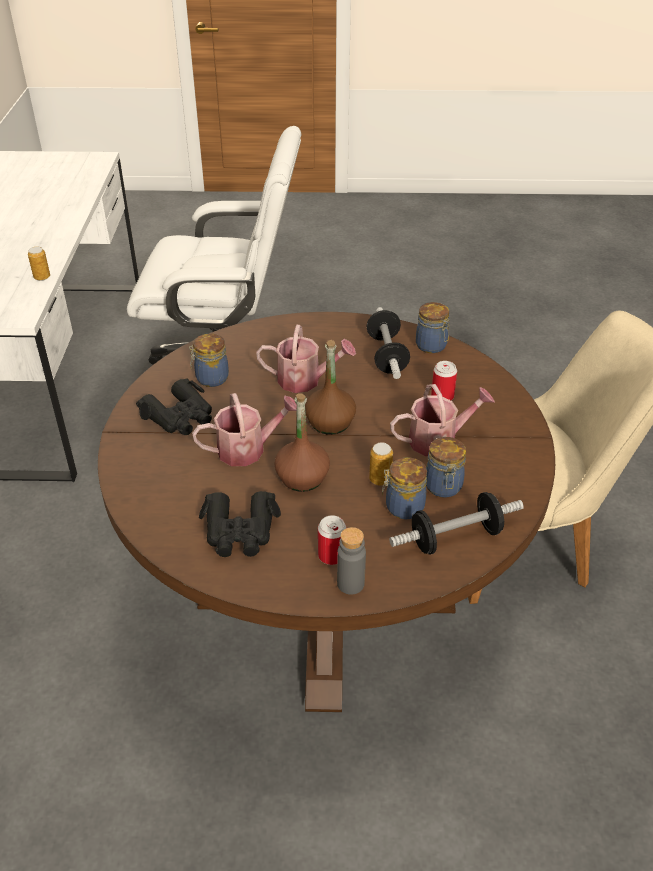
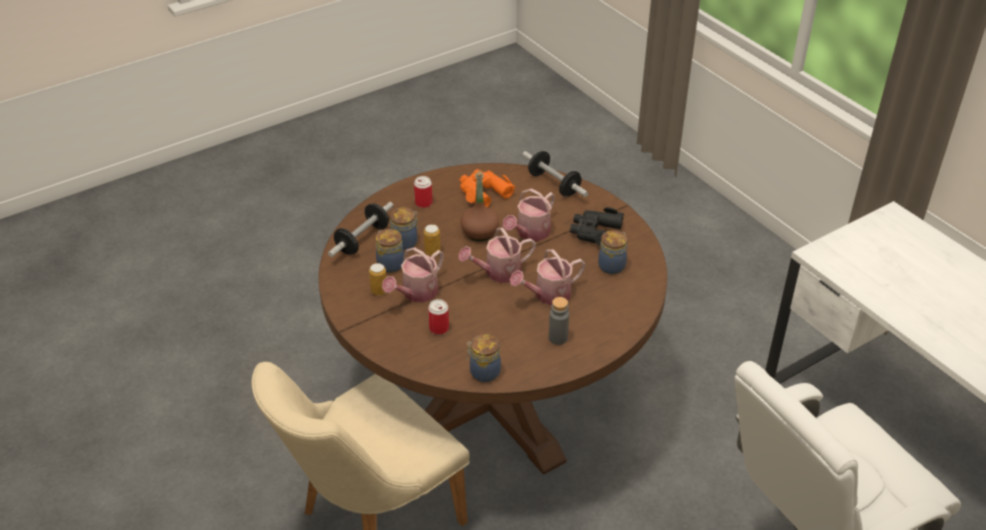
camera: 145 degrees right, 0 degrees up
(42, 277) = (868, 293): can -> can (379, 291)
(240, 532) = (483, 192): black binoculars -> orange binoculars
(330, 422) = (498, 272): brown bottle -> watering can
(350, 584) = (402, 196): grey bottle -> grey bottle (558, 338)
(387, 355) = (511, 345): dumbbell -> dumbbell (554, 184)

